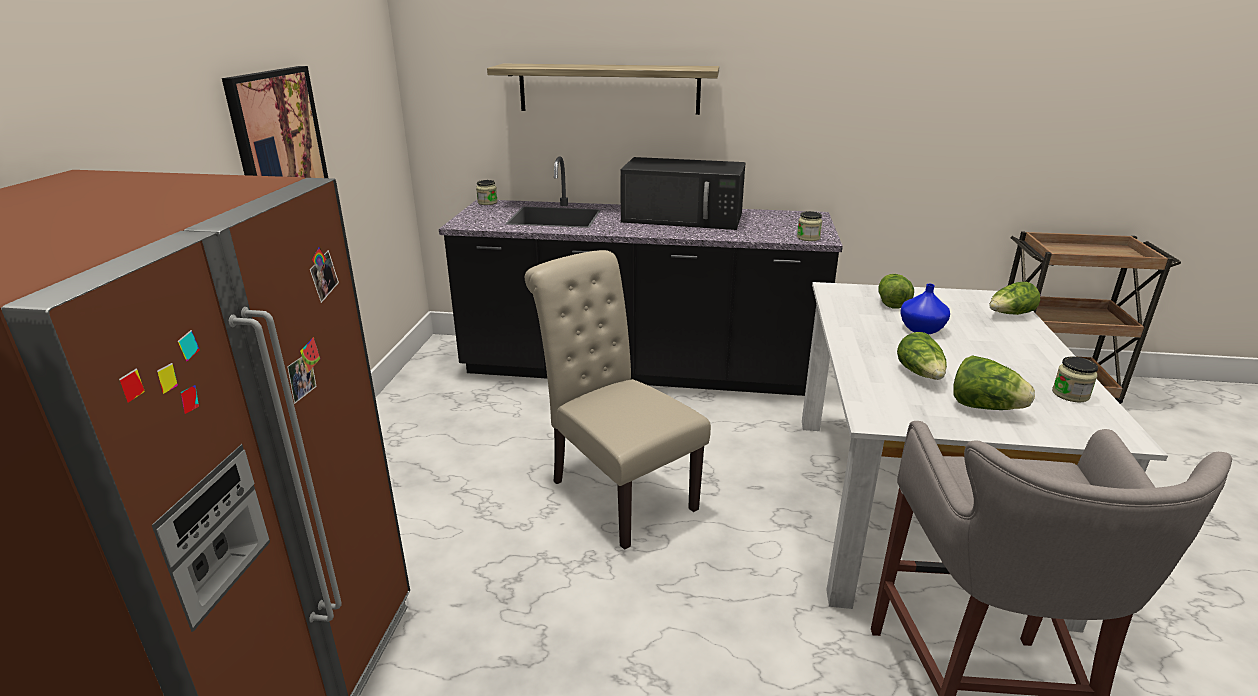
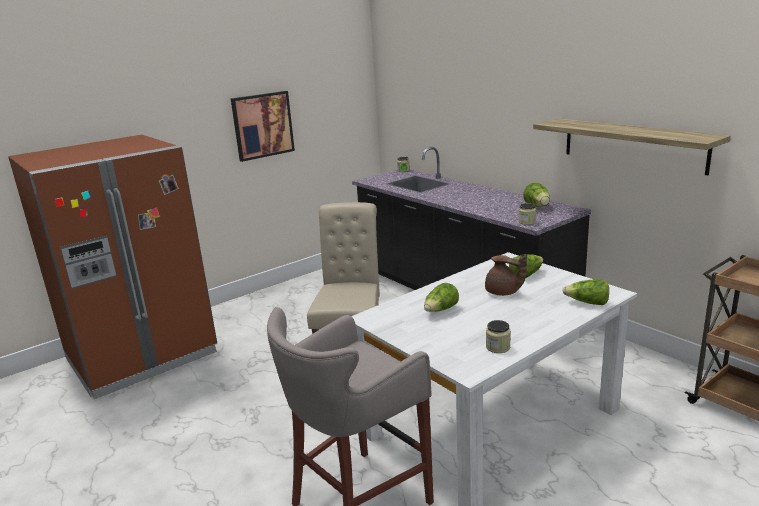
camera: 45 degrees right, 5 degrees down
(609, 89) = (464, 106): shelf -> shelf (633, 145)
(684, 217) = (484, 196): black microwave -> none
(922, 329) = (503, 292): blue vase -> brown teapot
(984, 407) = (432, 333): lettuce -> lettuce (537, 207)

